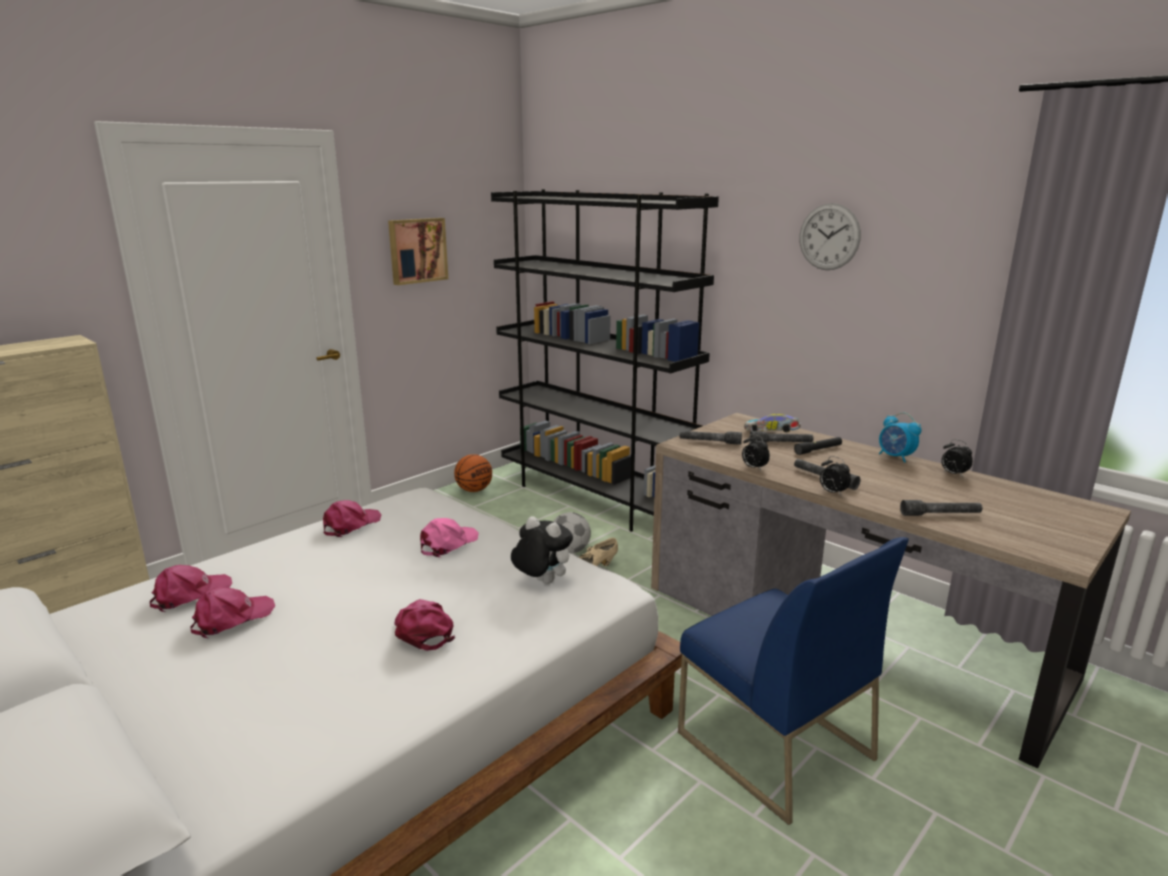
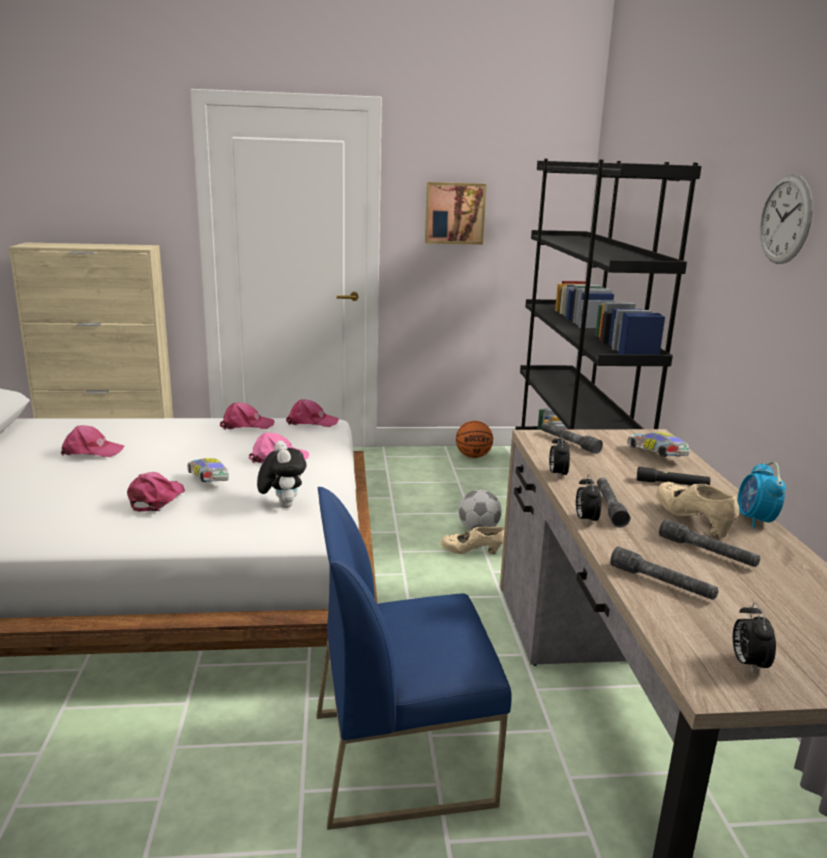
camera: 40 degrees right, 0 degrees up
(190, 594) = (100, 431): pink cap -> pink cap (311, 422)
(438, 590) = (209, 480): none -> toy car
(772, 745) = (402, 756): blue chair -> blue chair turned 75 degrees clockwise
(781, 443) = (643, 466): grey flashlight -> grey flashlight (707, 552)
(875, 470) = (693, 521): none -> beige shoe
(953, 474) = (792, 560): alarm clock -> alarm clock (747, 663)

